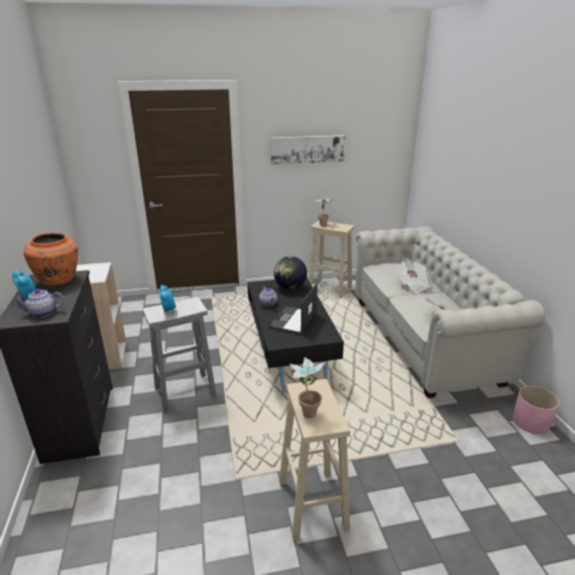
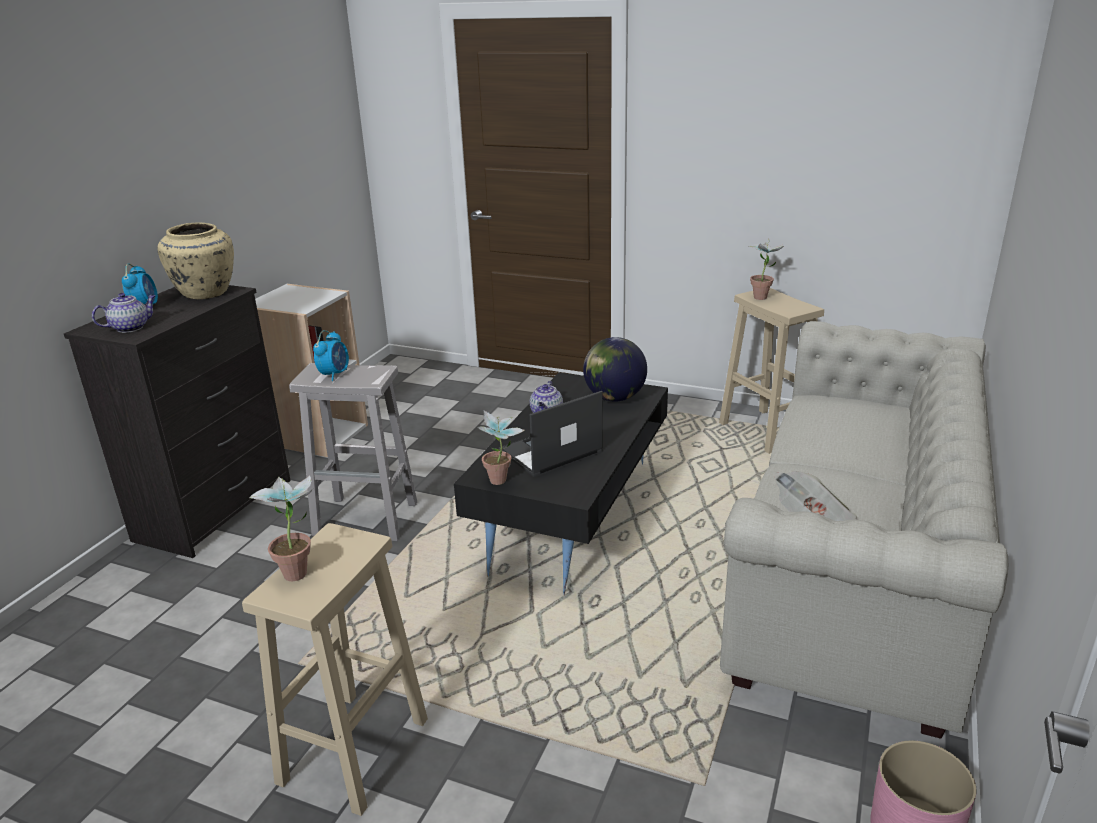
camera: 35 degrees right, 0 degrees up
(42, 313) = (131, 327): teapot -> teapot turned 120 degrees clockwise
(58, 280) = (205, 293): orange vase -> beige vase
(290, 342) = (501, 483): none -> potted plant
(307, 149) = (757, 140): picture -> none
(412, 284) = (845, 451): newspaper -> none

